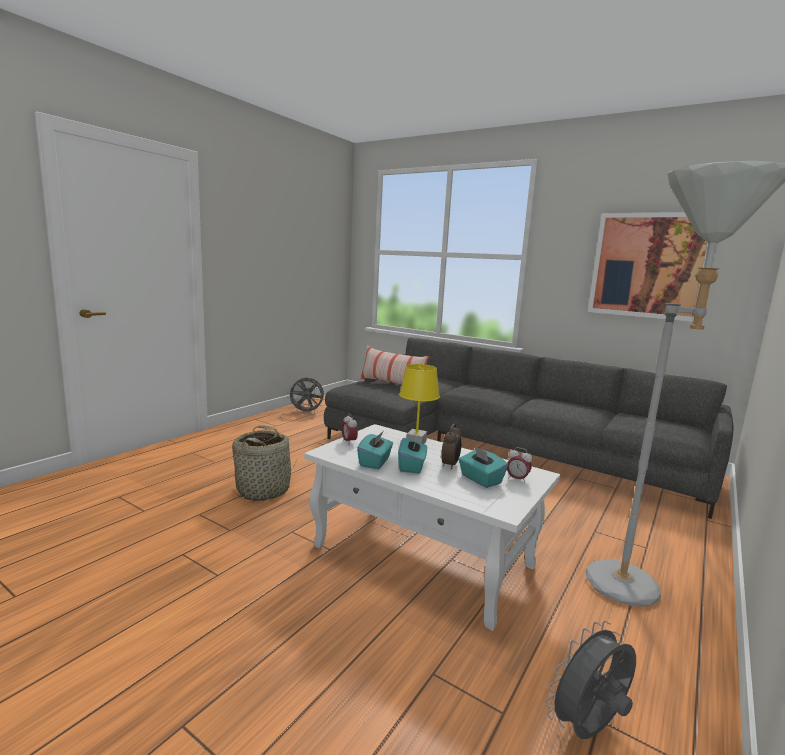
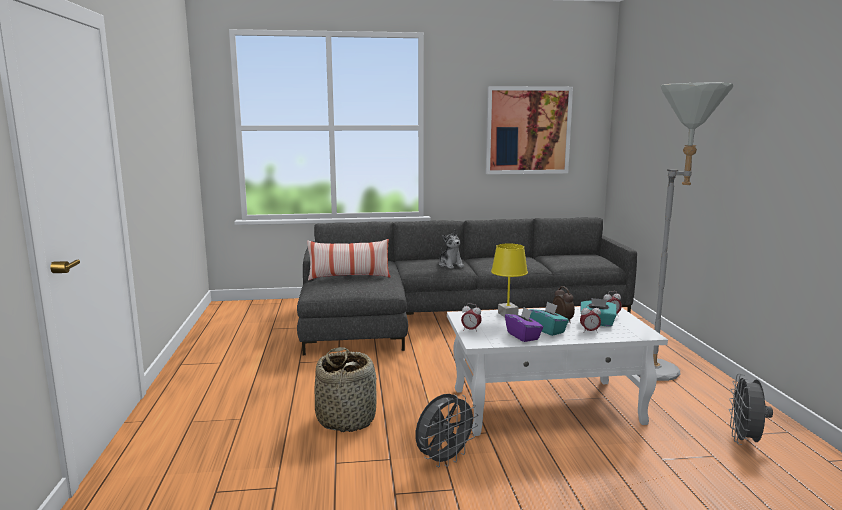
camera: 40 degrees left, 0 degrees up
(306, 412) = (223, 338): grey fan -> grey fan (444, 460)
(375, 462) = (523, 336): turquoise tissue box -> purple tissue box
(448, 483) = (589, 331): none -> alarm clock
(497, 396) = (450, 265): none -> plush toy

